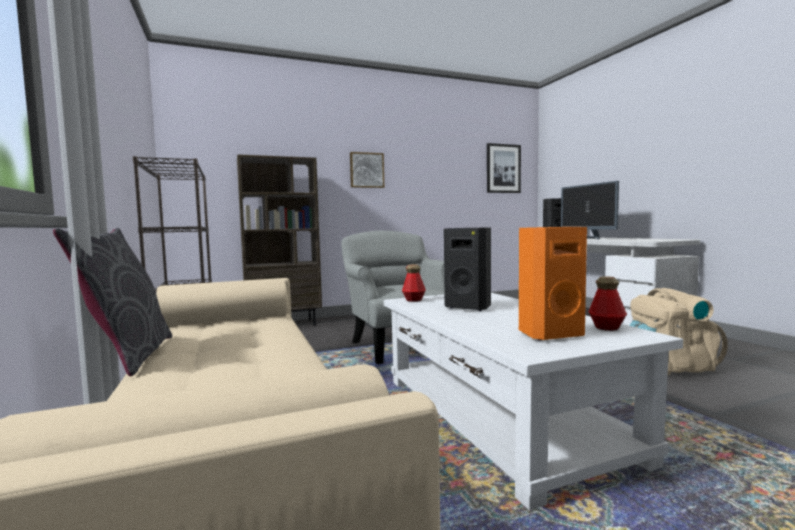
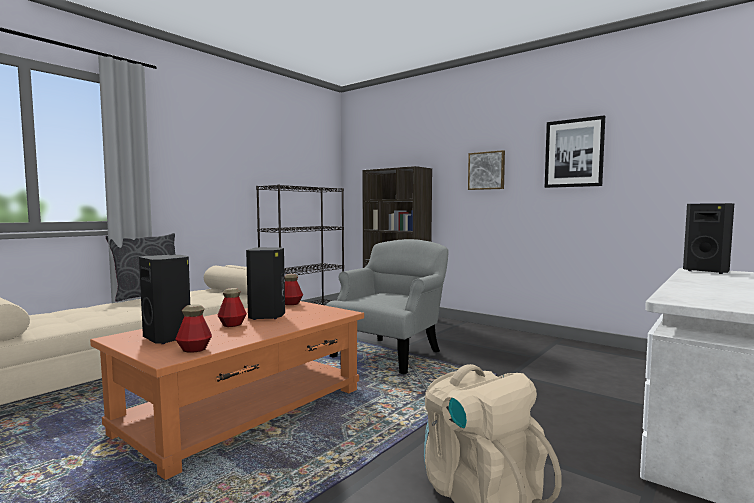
camera: 60 degrees right, 0 degrees up
(497, 416) = (246, 410): white coffee table -> orange coffee table
(499, 316) = (232, 325): none -> bottle
(503, 168) = (705, 148): picture -> picture (574, 153)
(549, 334) = (168, 338): orange speaker -> black speaker
(588, 238) = (699, 281): monitor -> none

